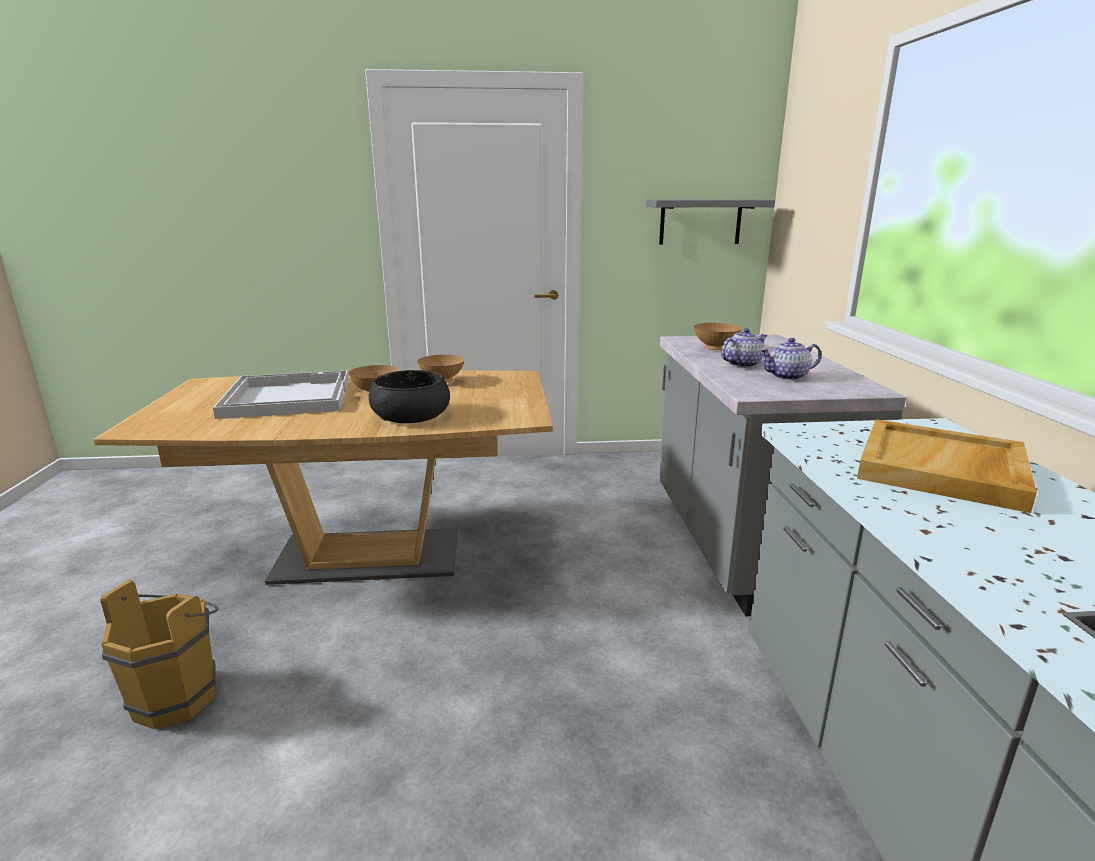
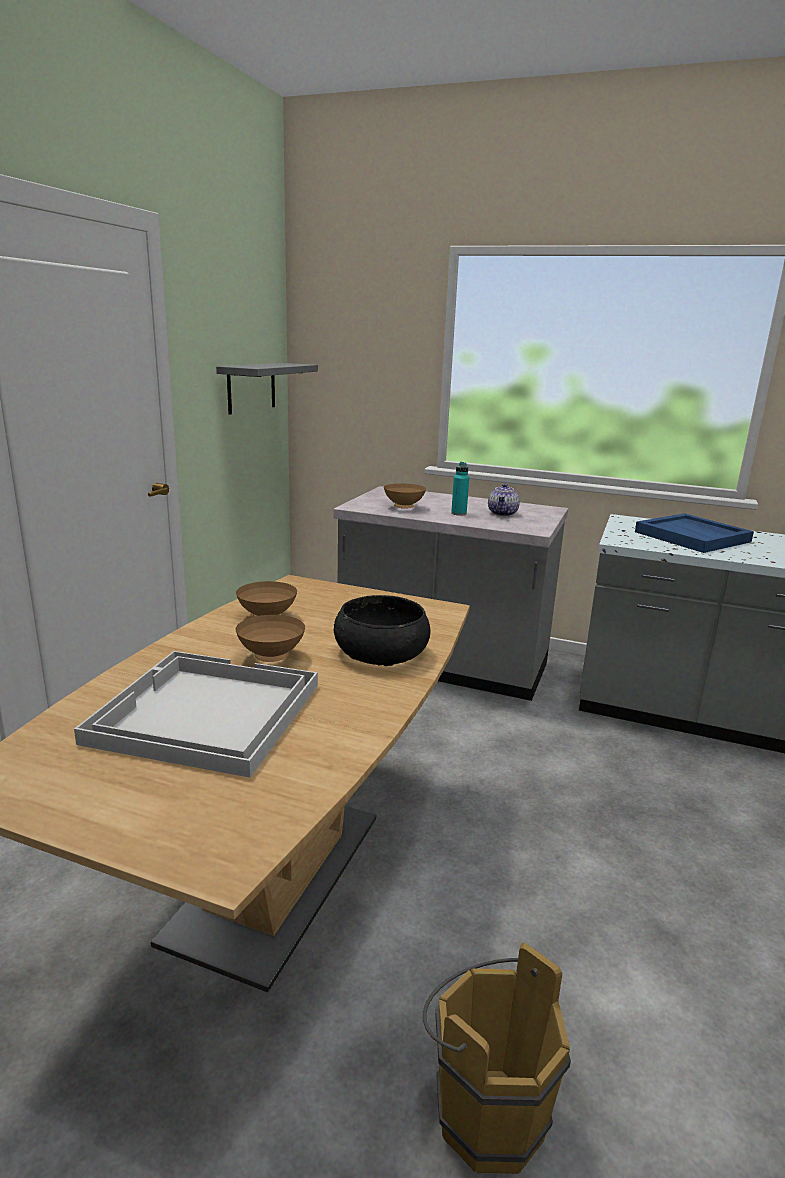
camera: 65 degrees left, 0 degrees up
(742, 364) = (458, 513): teapot -> turquoise bottle
(942, 469) = (693, 537): beige tray -> blue tray

